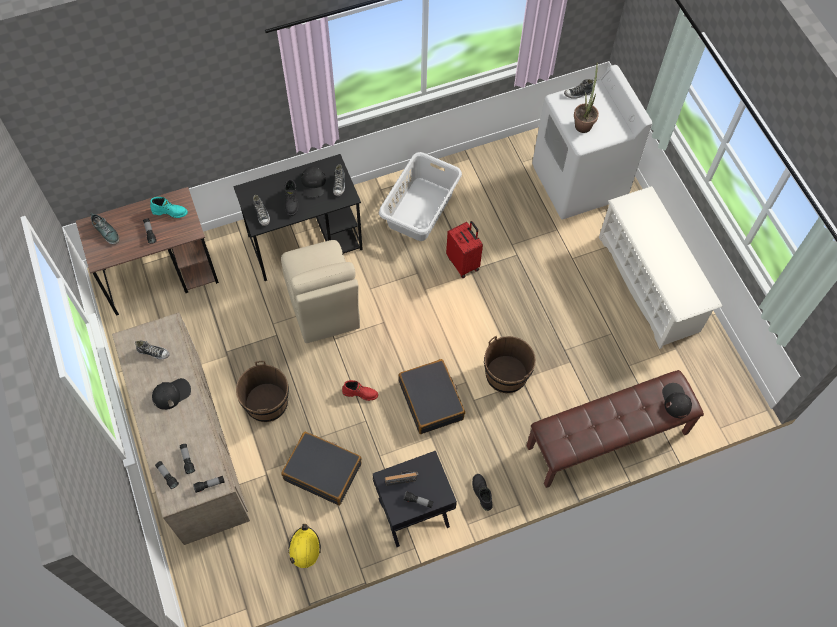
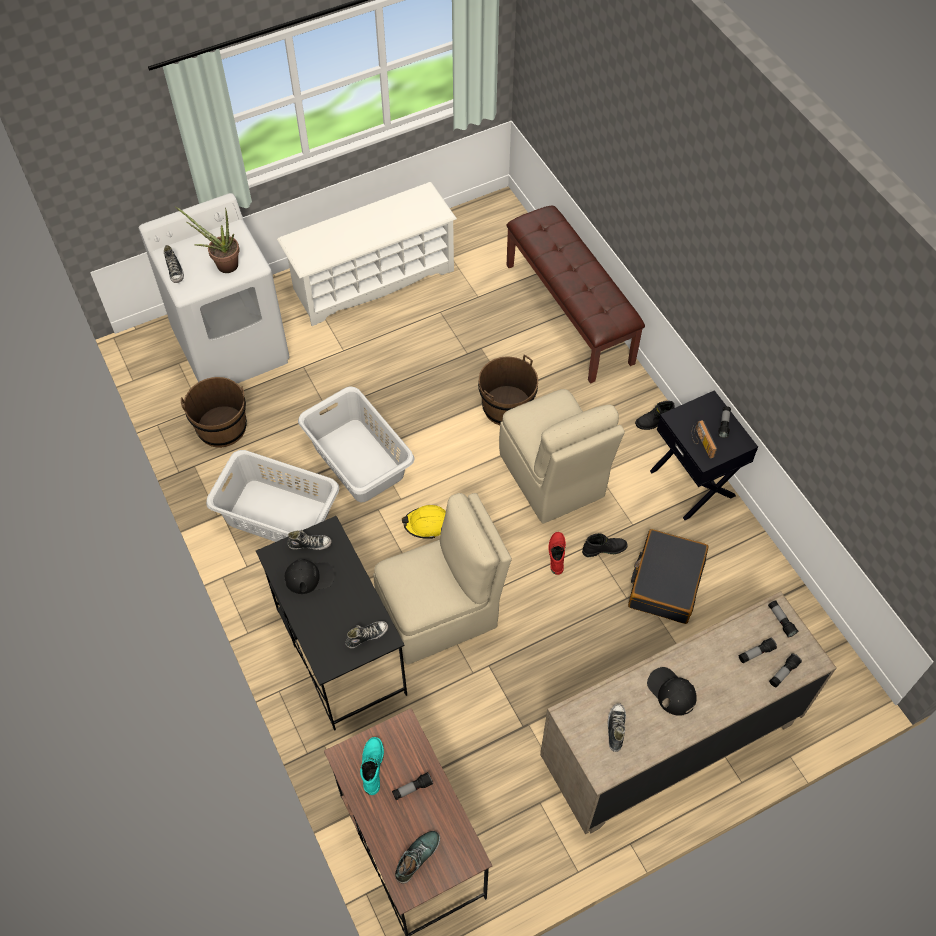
camera: 95 degrees left, 5 degrees down
(267, 403) = (588, 661): brown bucket -> brown bucket (222, 427)
(291, 202) = (343, 600): black boot -> black boot (604, 548)
(304, 548) = (762, 589): yellow hard hat -> yellow hard hat (427, 524)
(431, 400) = (552, 478): black suitcase -> beige chair
(463, 263) = (359, 459): red suitcase -> grey laundry basket
(676, 401) = (547, 222): black cap -> none

